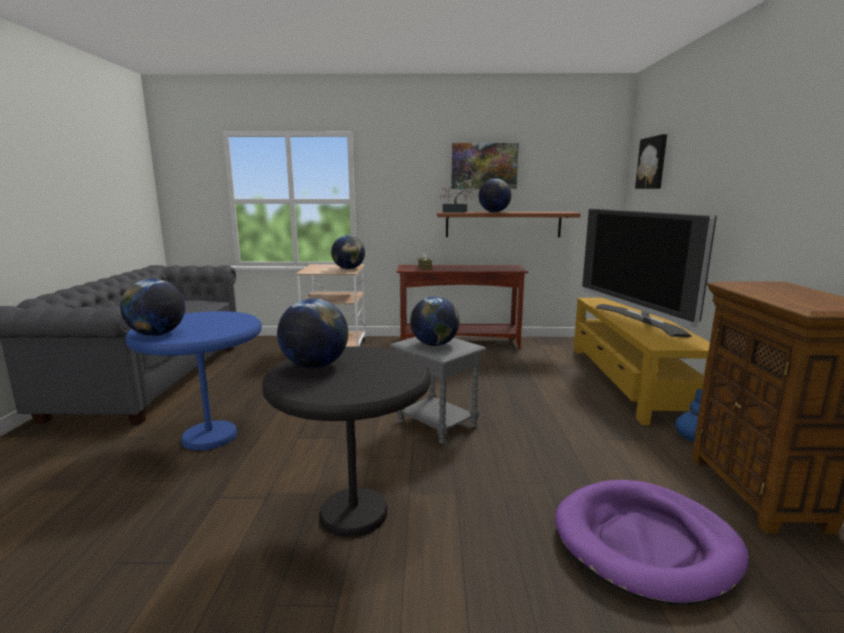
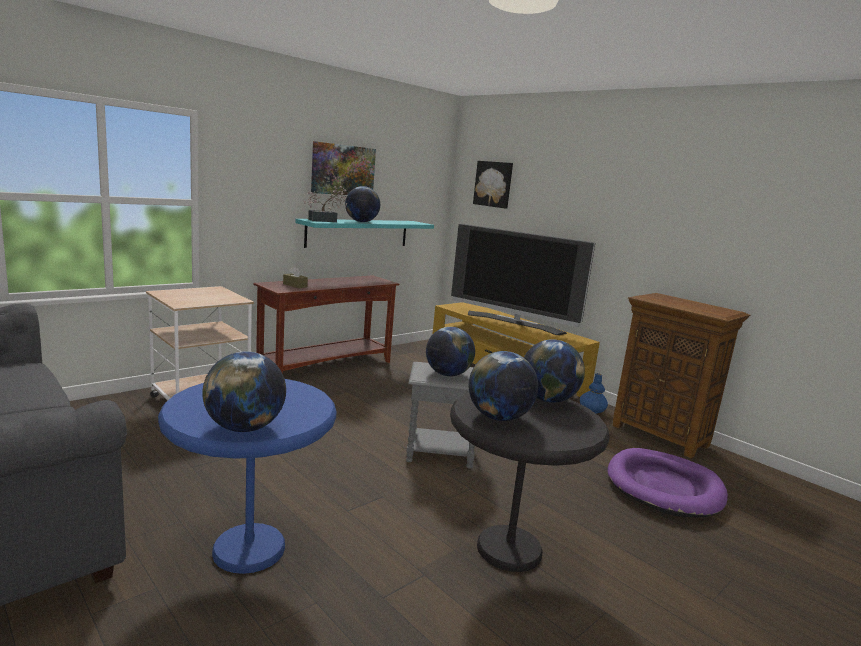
camera: 45 degrees left, 0 degrees up
(348, 269) = (224, 295): globe -> globe (548, 400)
(503, 224) = (358, 233): brown shelf -> turquoise shelf

